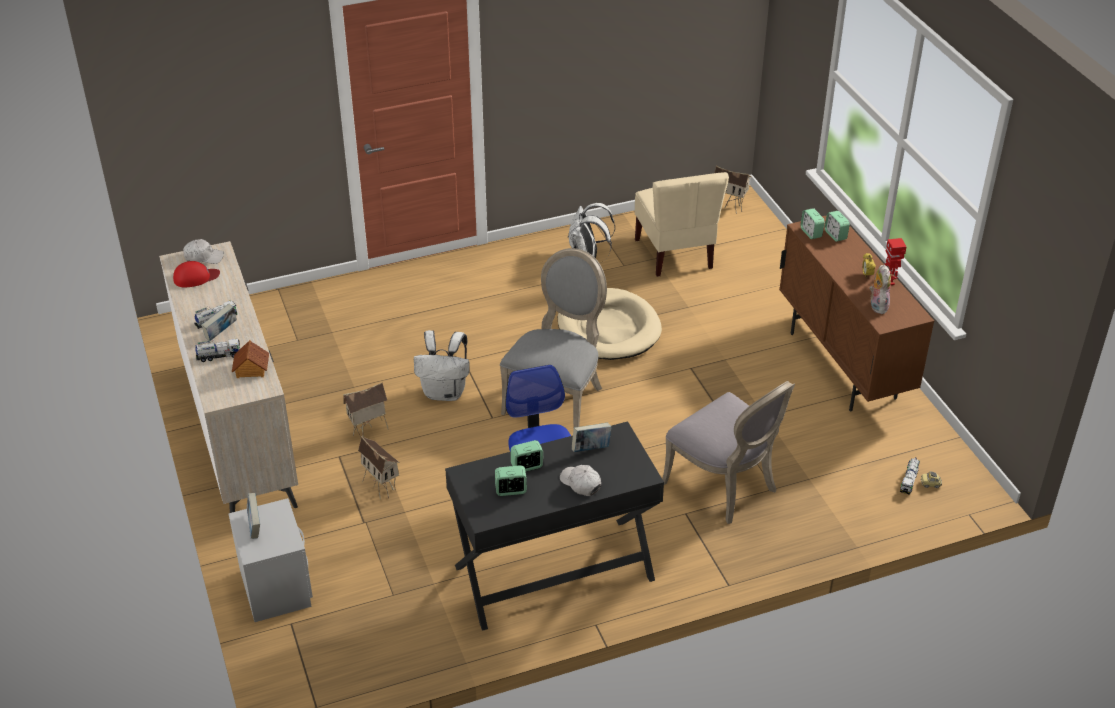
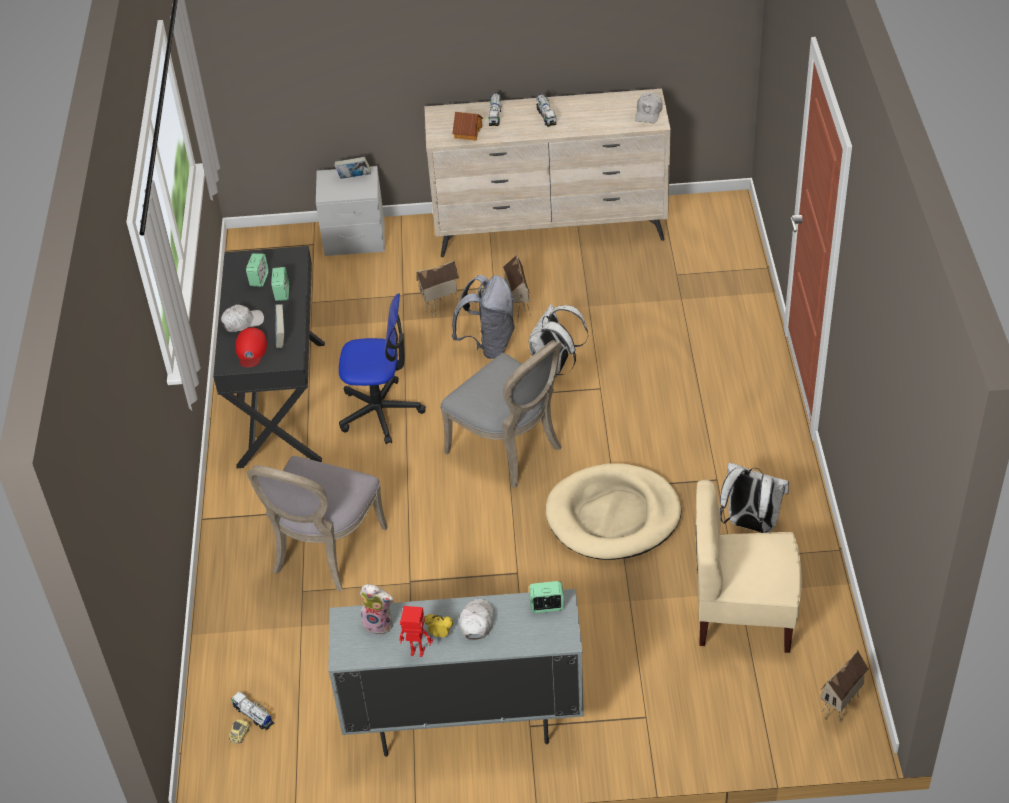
camera: 110 degrees right, 5 degrees up
(196, 277) = (617, 107): red cap -> red cap (251, 350)
(221, 334) = (525, 118): book -> none
(425, 442) = (488, 344): none -> grey backpack
(725, 487) = (324, 552): grey chair -> grey chair turned 45 degrees counterclockwise
(835, 235) = (533, 630): alarm clock -> none
(842, 366) = (464, 722): brown cabinet -> grey cabinet
(845, 261) = (476, 622): none -> white cap

